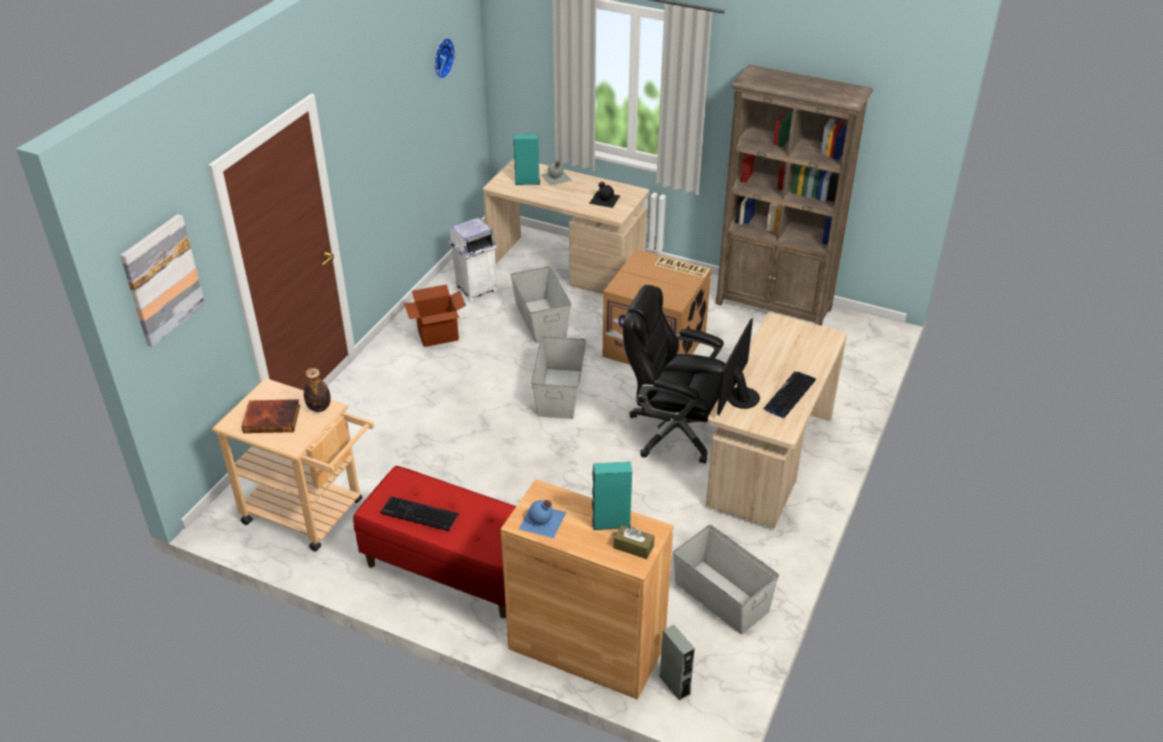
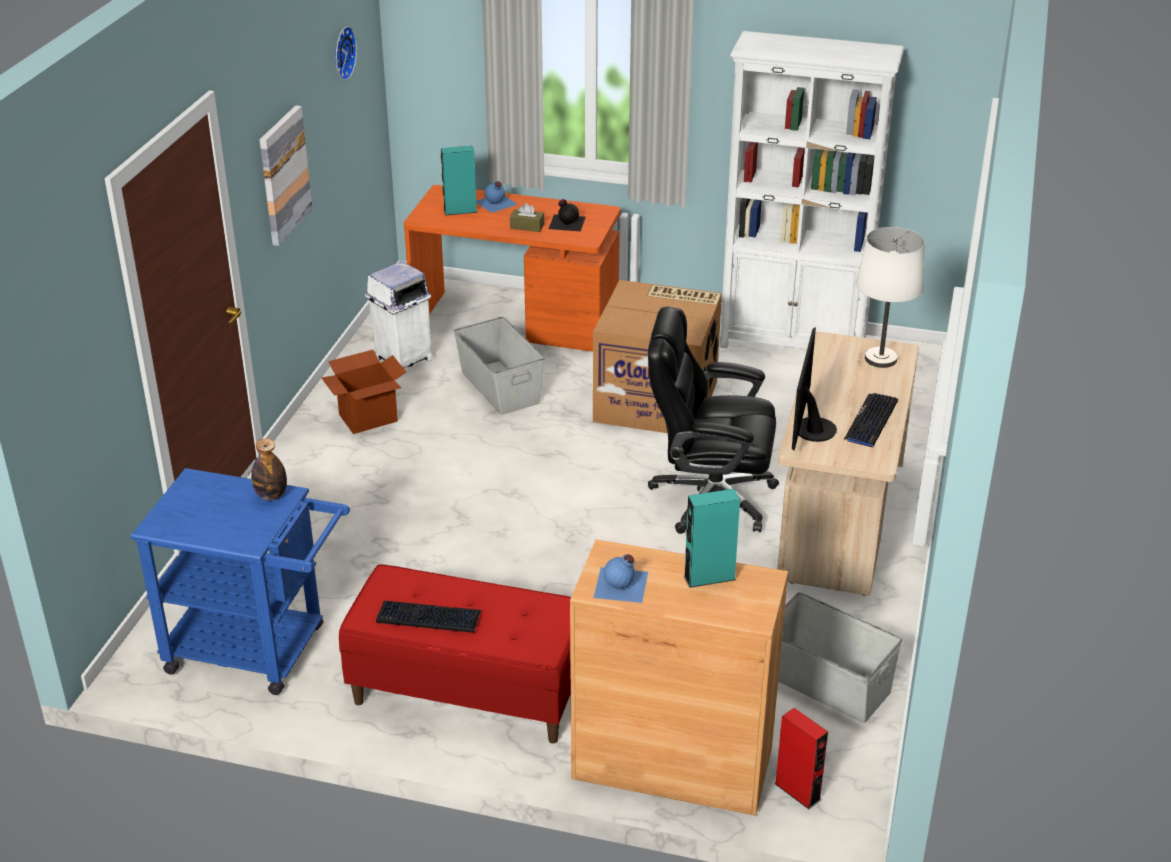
camera: 10 degrees left, 5 degrees down
(162, 280) = (59, 332): picture -> picture (283, 175)
(272, 418) = (211, 514): book -> none
(311, 514) = (259, 651): beige cart -> blue cart
(555, 177) = (495, 203): grey bottle -> blue bottle
(560, 393) = (550, 470): grey storage box -> none
(566, 269) = (516, 324): beige desk -> orange desk
(633, 547) = (746, 601): brown tissue box -> brown tissue box (527, 226)
(674, 684) = (797, 791): grey speaker -> red speaker
(774, 306) = (793, 343): brown bookcase -> white bookcase
(813, 342) = (881, 359): none -> white table lamp

